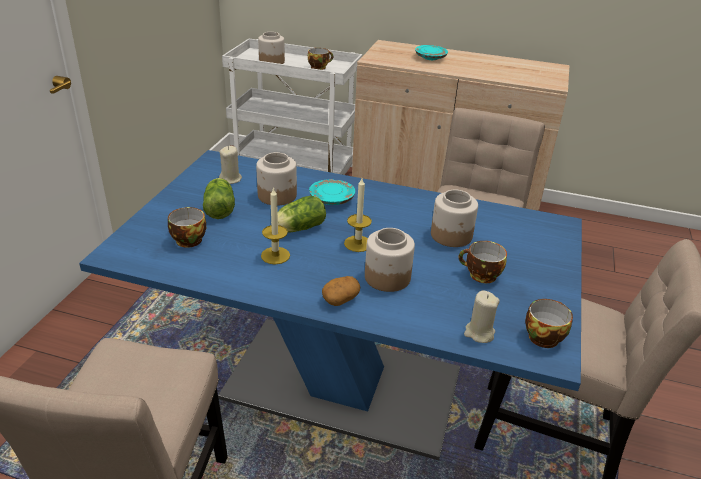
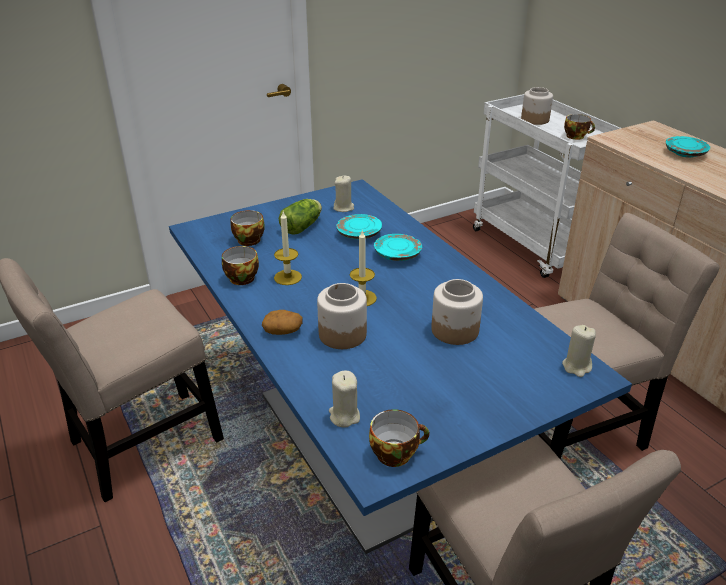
camera: 45 degrees right, 0 degrees up
(277, 196) = (359, 234): jar -> turquoise plate
(297, 229) = (334, 265): lettuce -> none
(480, 275) = (424, 375): cup -> cup (240, 278)
(545, 223) = (577, 366): none -> beige candle

